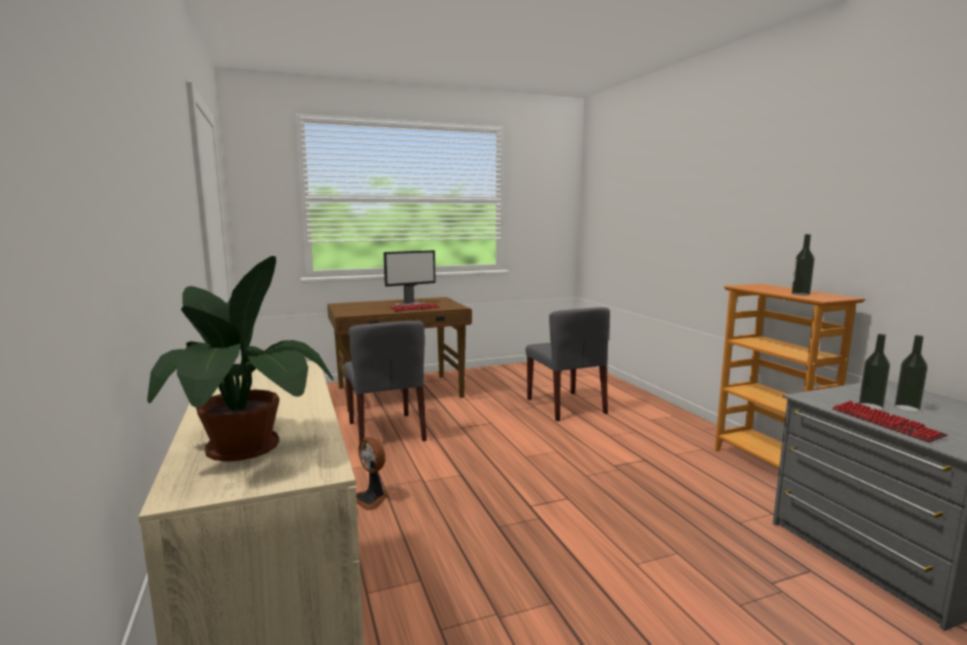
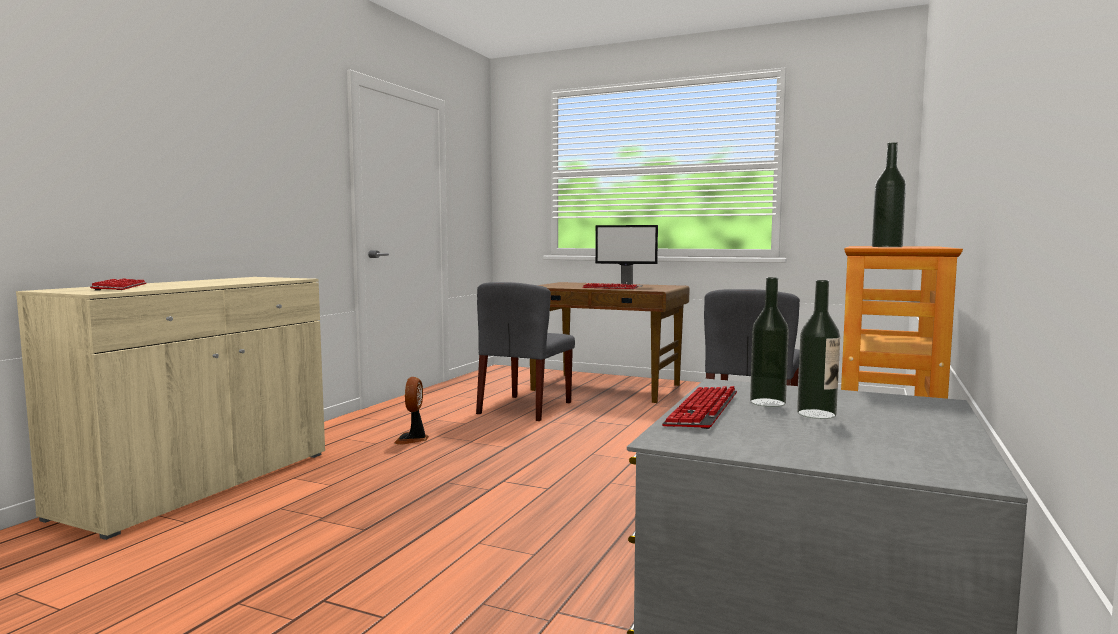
camera: 45 degrees right, 5 degrees down
(246, 448) = (120, 287): potted plant -> keyboard

